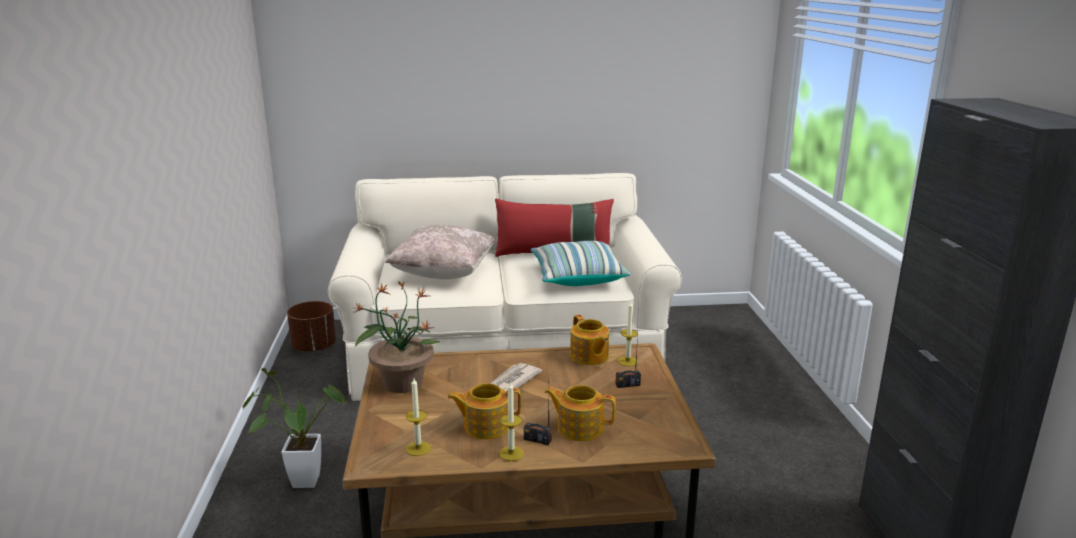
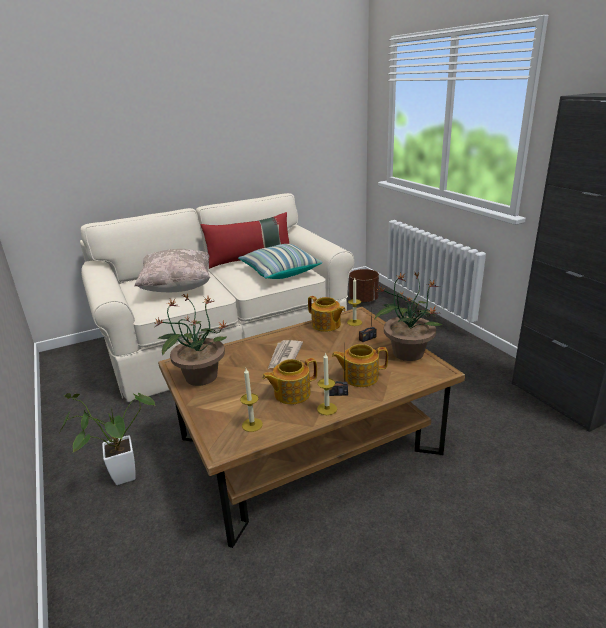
camera: 20 degrees left, 5 degrees up
(314, 347) = (70, 368): brown planter -> brown planter (363, 300)
(663, 413) = (407, 352): none -> potted plant

